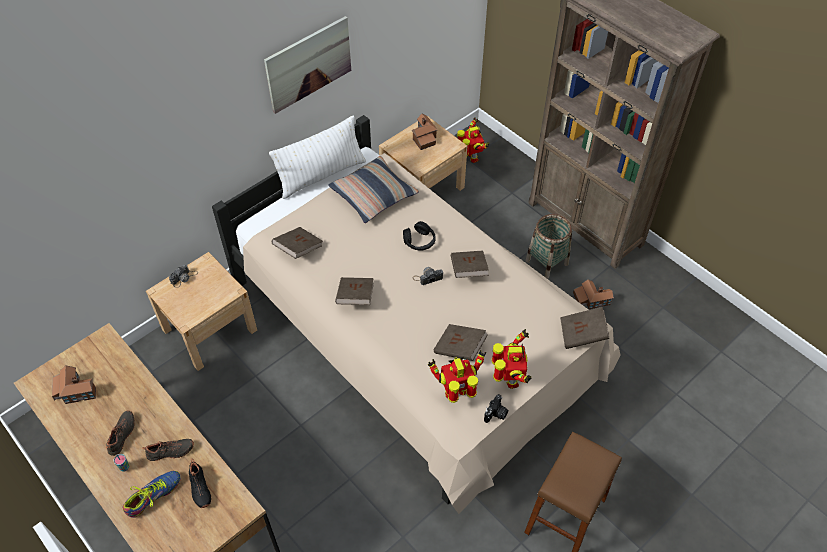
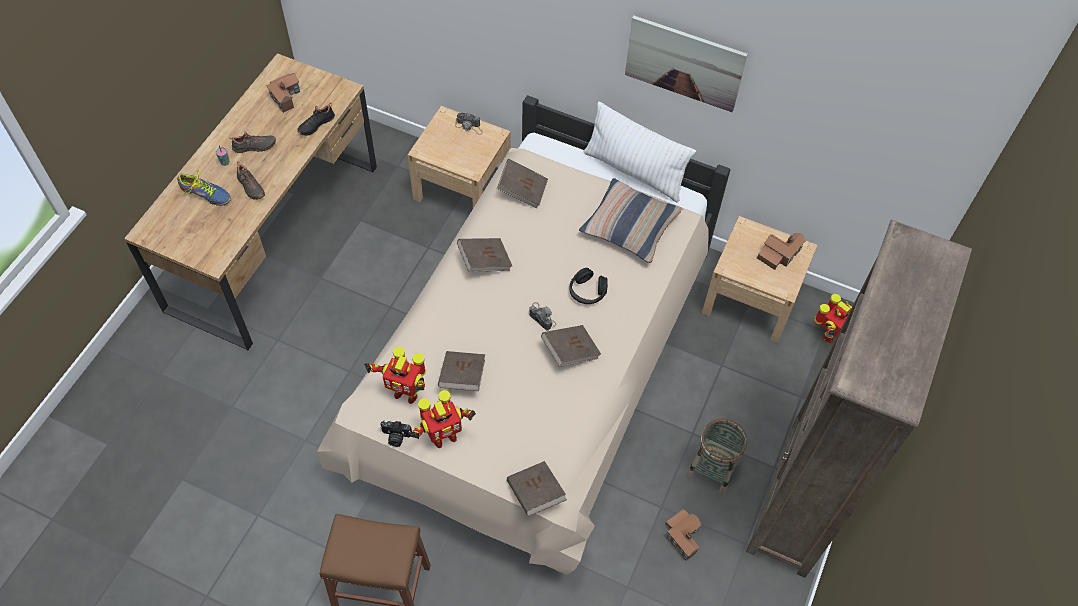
camera: 65 degrees right, 5 degrees up
(199, 488) = (223, 222): black shoe -> black shoe (315, 124)
(457, 394) = (405, 393): toy robot -> toy robot turned 150 degrees clockwise

